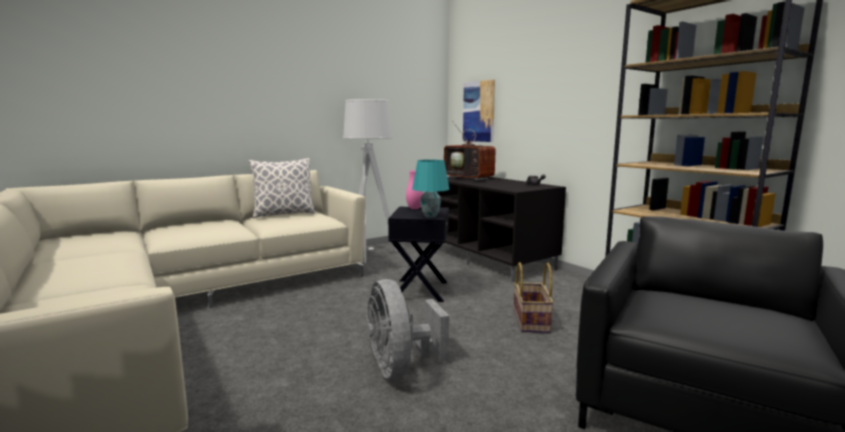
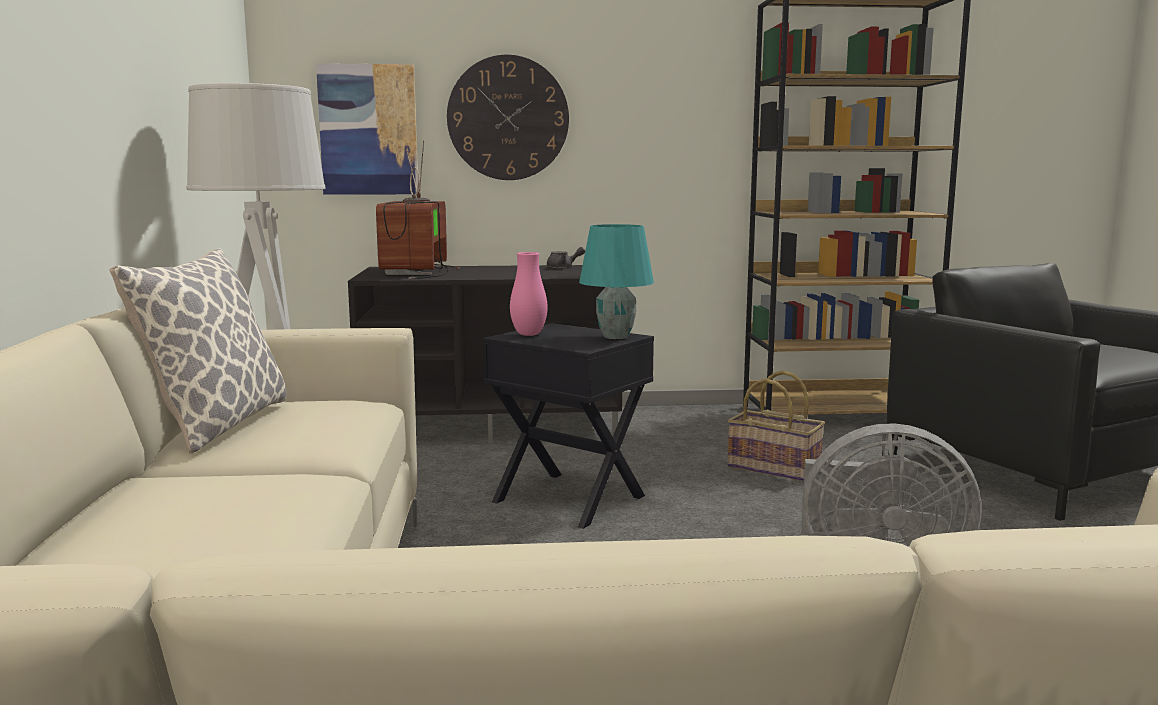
camera: 60 degrees left, 0 degrees up
(471, 178) = (418, 271): television -> television turned 105 degrees clockwise
(528, 103) = (508, 118): none -> wall clock

